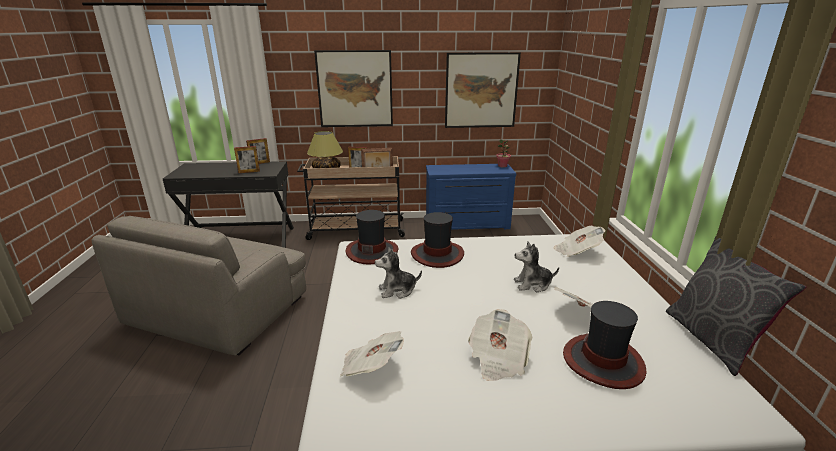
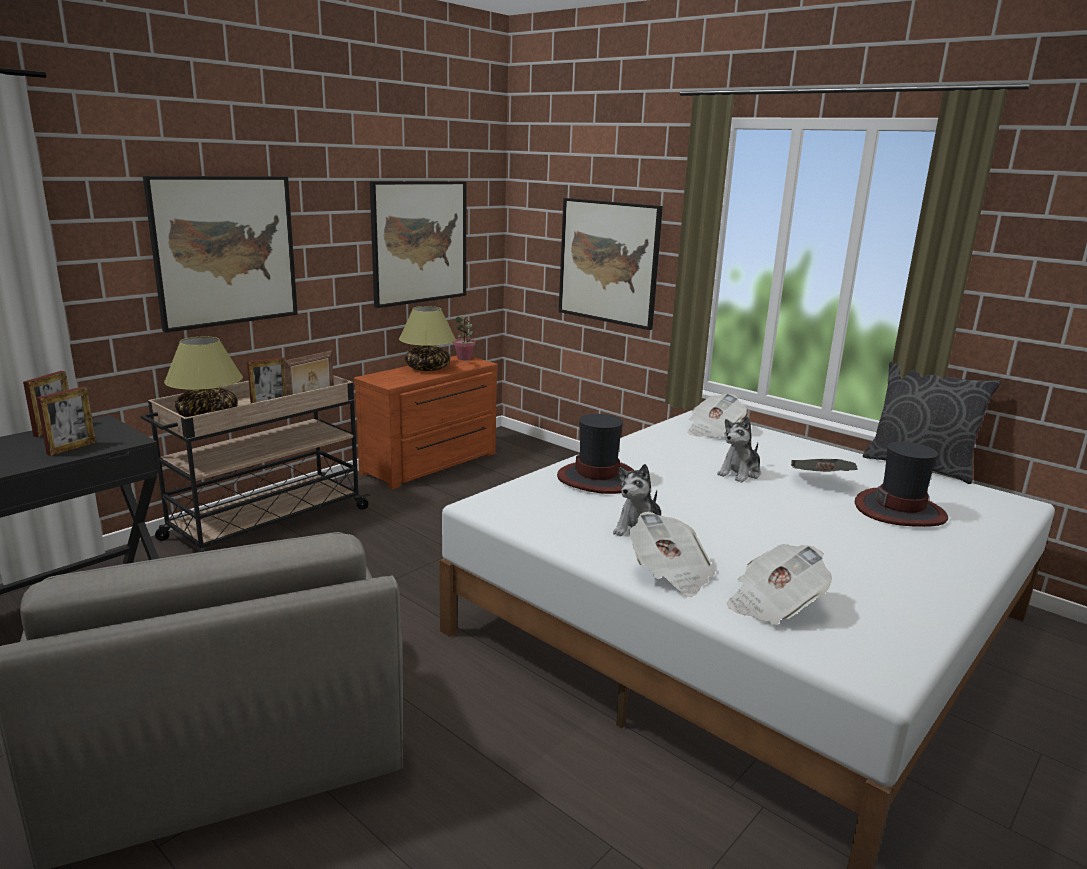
camera: 45 degrees left, 5 degrees down
(372, 251) = (516, 502): hat -> none
(467, 224) = (432, 464): blue dresser -> brown dresser
(470, 168) = (427, 368): none -> table lamp
(498, 359) = (842, 544): newspaper -> newspaper (670, 574)
(590, 114) = (608, 262): none -> picture

